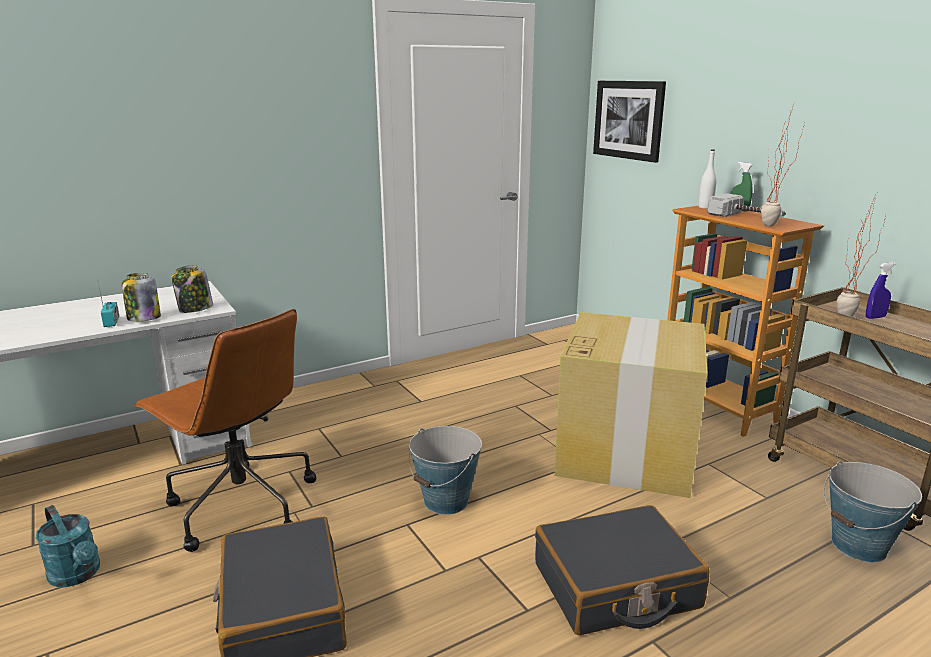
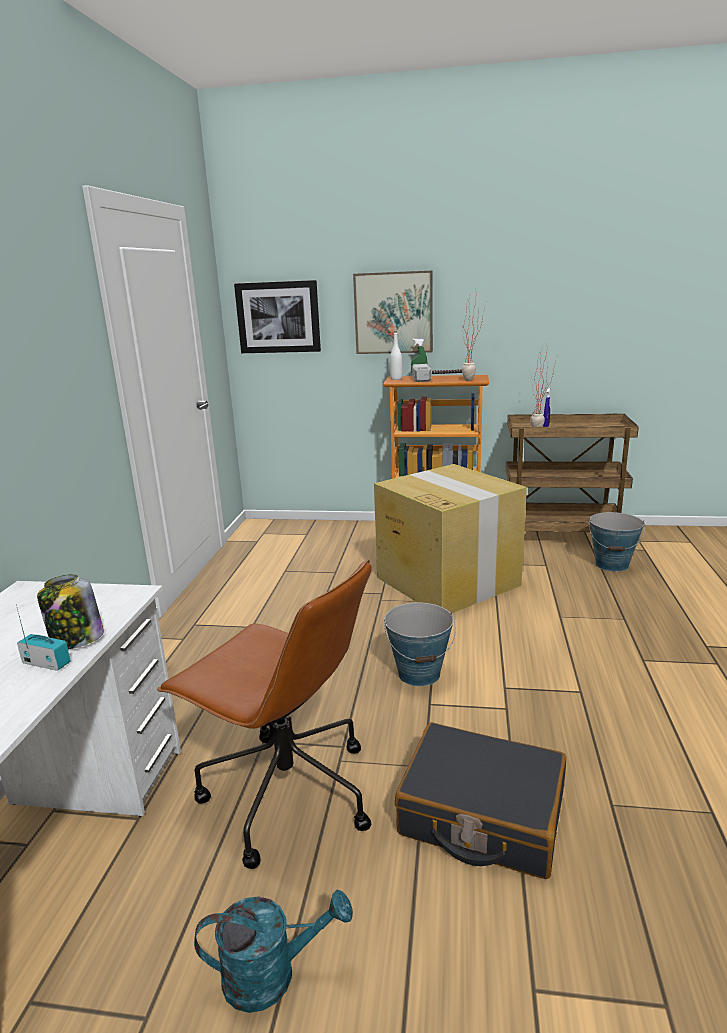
camera: 50 degrees left, 0 degrees up
(195, 309) = (110, 604): jar -> none
(241, 505) = (285, 793): brown office chair -> brown office chair turned 45 degrees clockwise
(616, 586) = (584, 649): black suitcase -> none
(734, 127) = (393, 313): none -> picture

